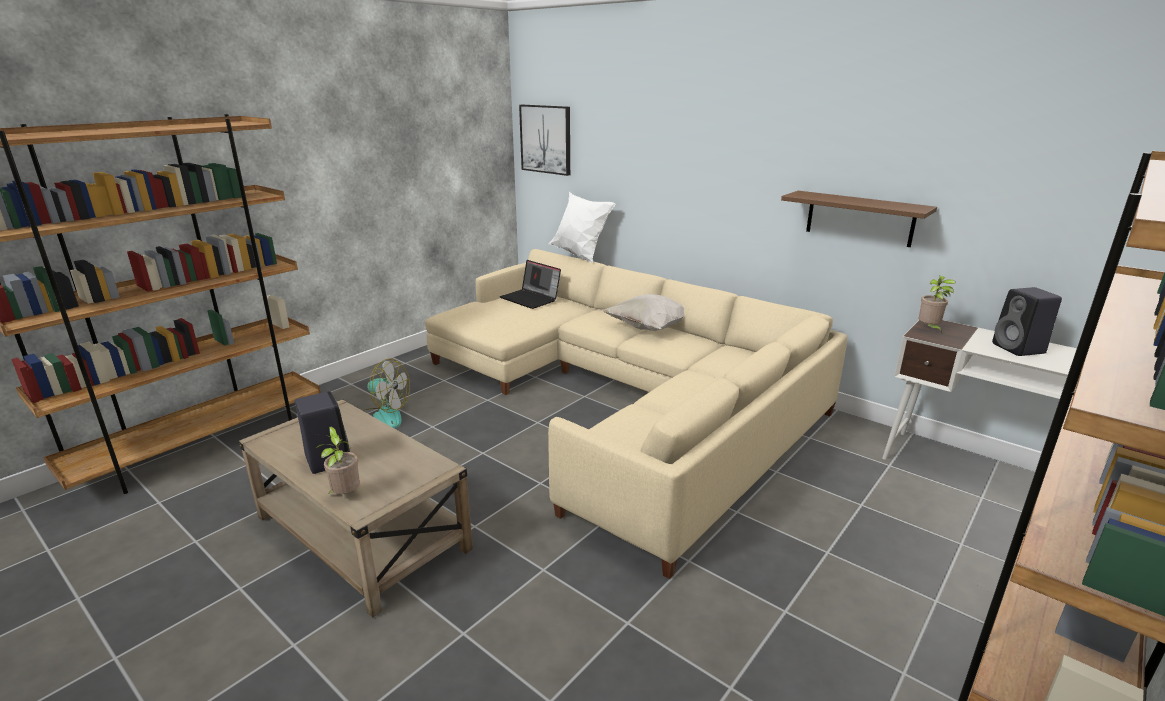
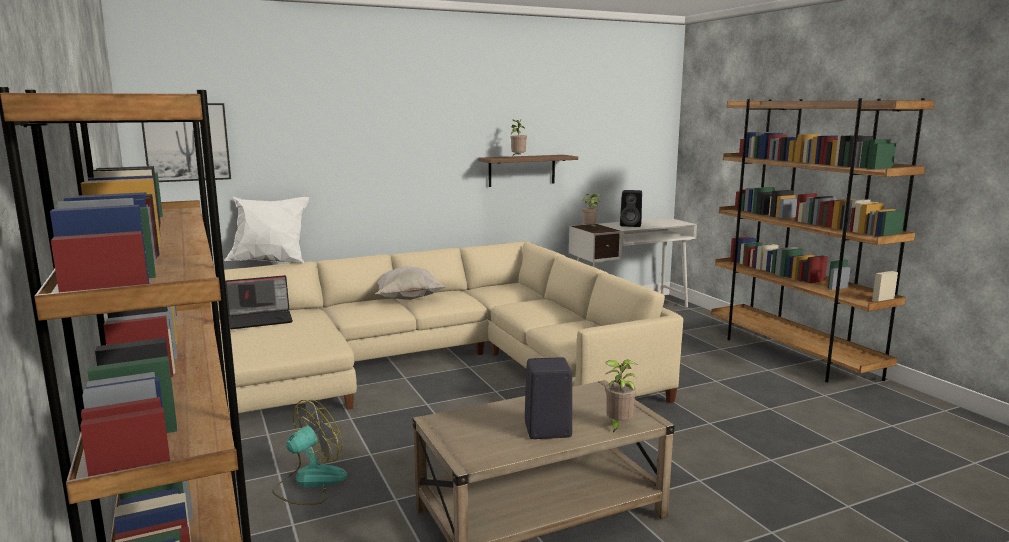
camera: 65 degrees left, 10 degrees down
(829, 199) = (518, 157): none -> potted plant

